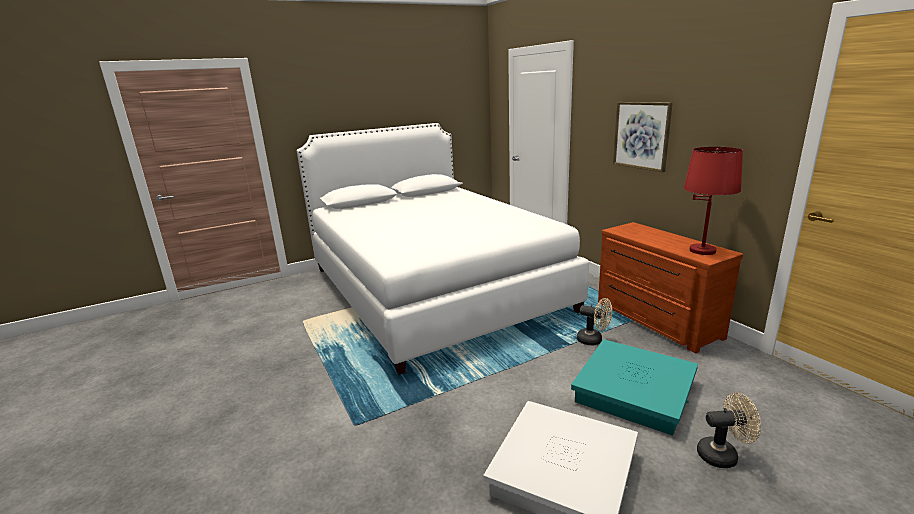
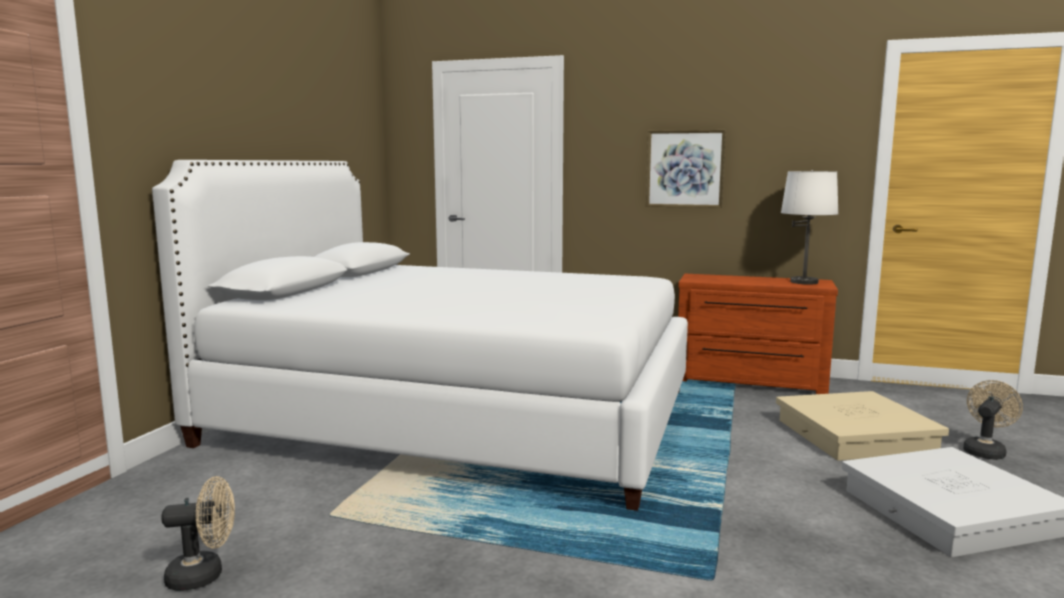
camera: 45 degrees left, 10 degrees down
(593, 340) = (741, 410): beige fan -> beige fan (204, 575)
(634, 392) = (855, 436): turquoise storage box -> beige storage box
(702, 250) = (804, 282): red table lamp -> white table lamp

